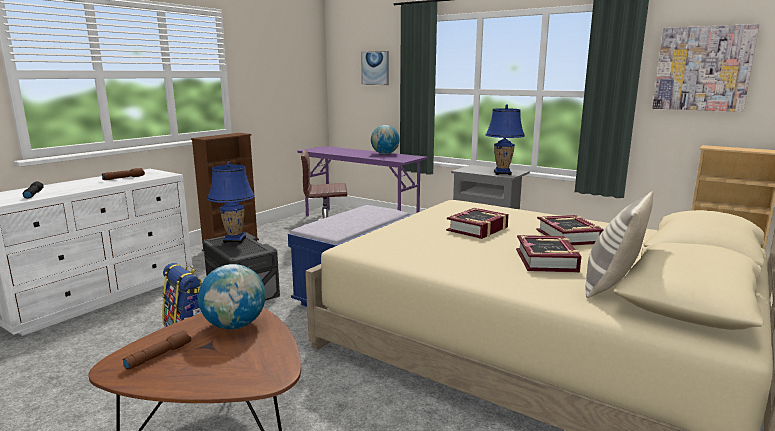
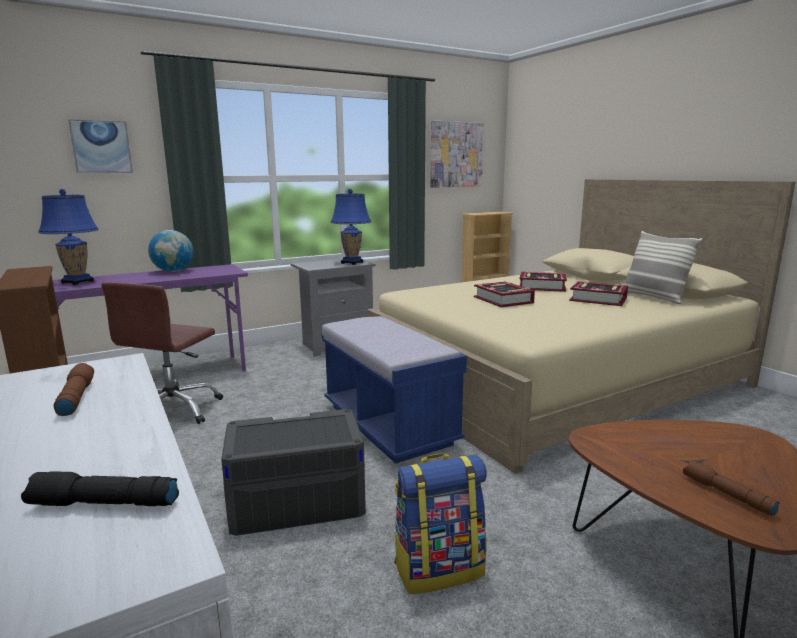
camera: 65 degrees left, 0 degrees up
(234, 240) = (264, 432): blue table lamp -> blue table lamp (77, 282)
(235, 325) = (639, 444): globe -> none

